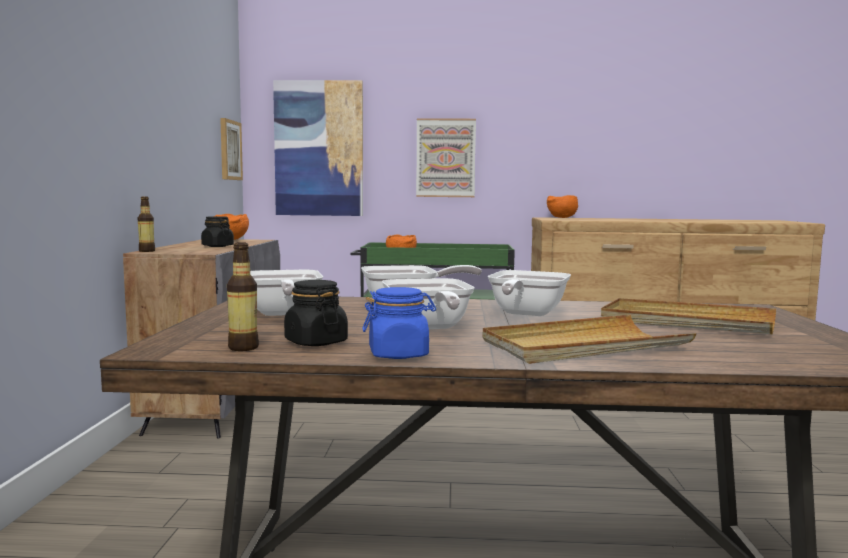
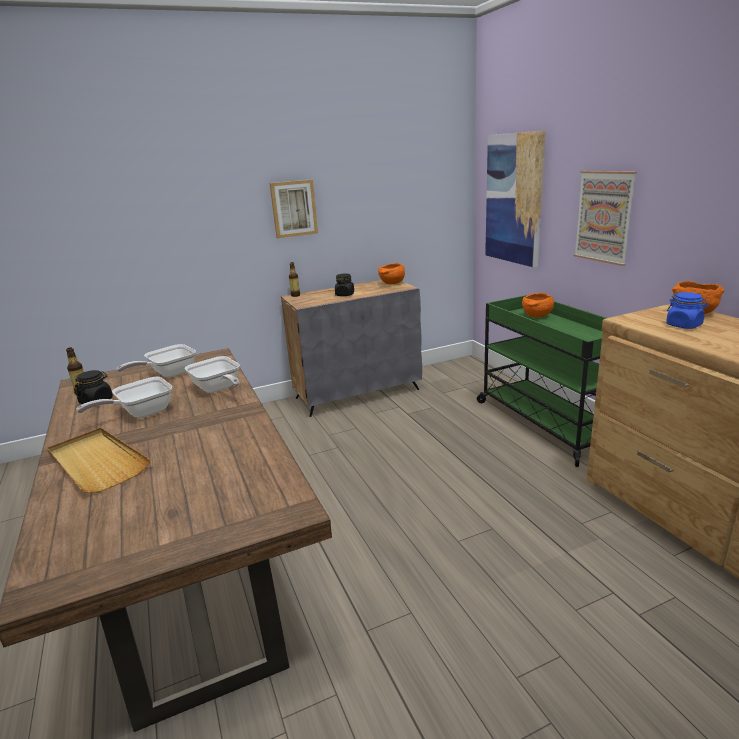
camera: 65 degrees right, 15 degrees up
(229, 150) = (445, 202): picture -> picture (293, 208)
(399, 354) = (70, 424): blue jar -> blue jar (684, 325)
(525, 314) = (201, 426): frying pan -> none
(686, 322) = (195, 485): beige tray -> none

